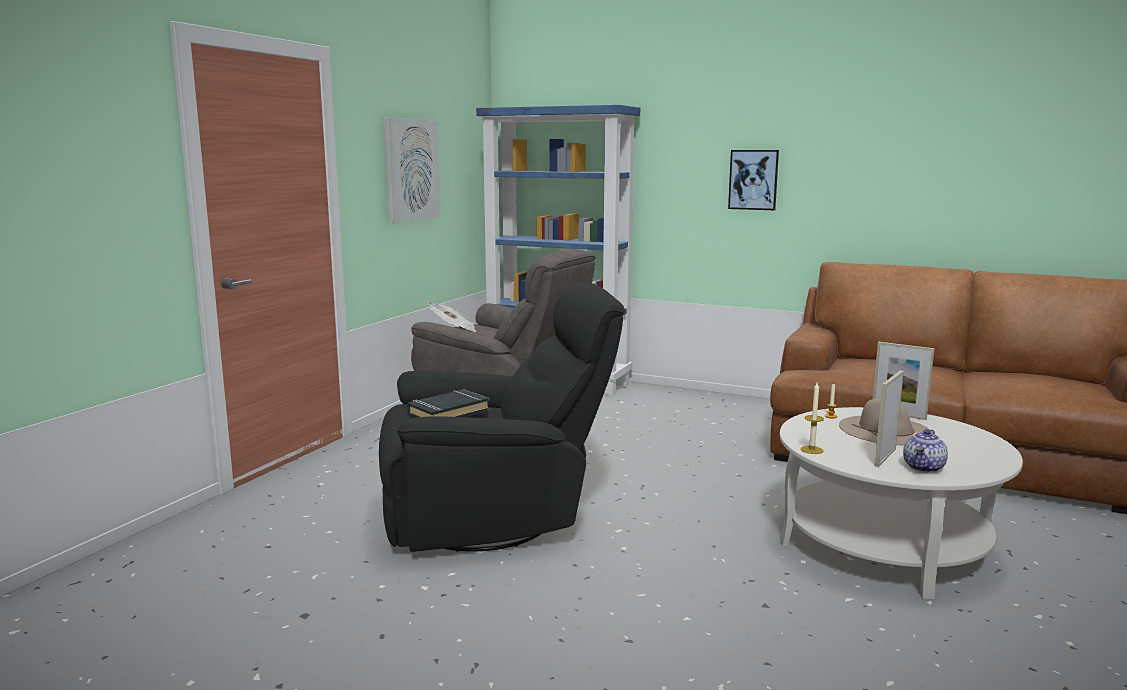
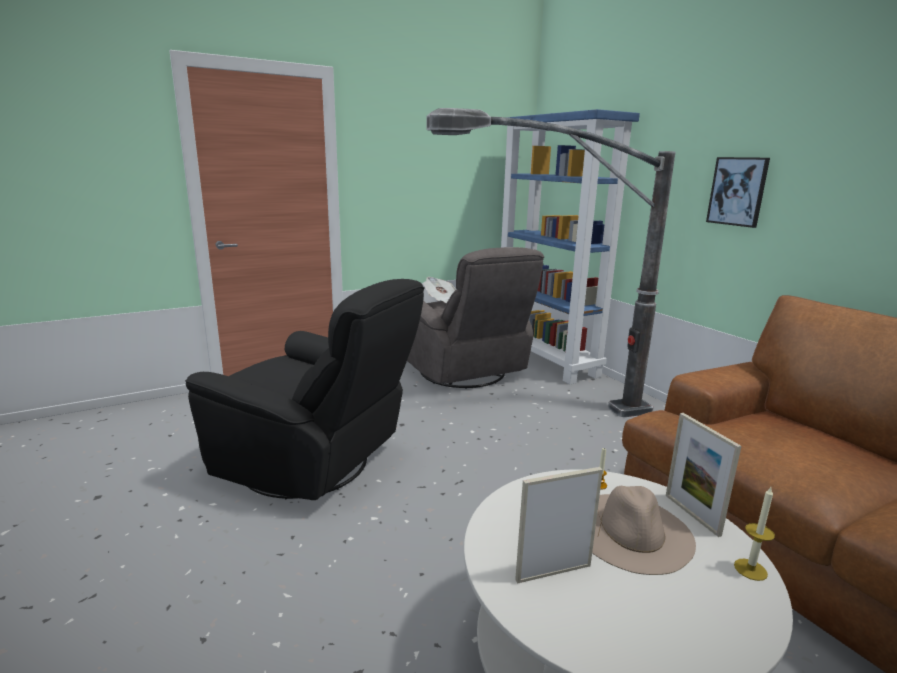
camera: 35 degrees right, 5 degrees up
(411, 170) = (425, 169): picture -> none
(448, 412) = (283, 371): black book -> none
(635, 427) = (543, 421): none -> floor lamp
(811, 450) = (489, 523): candle -> candle (750, 569)
(924, 468) = (572, 615): teapot -> none

